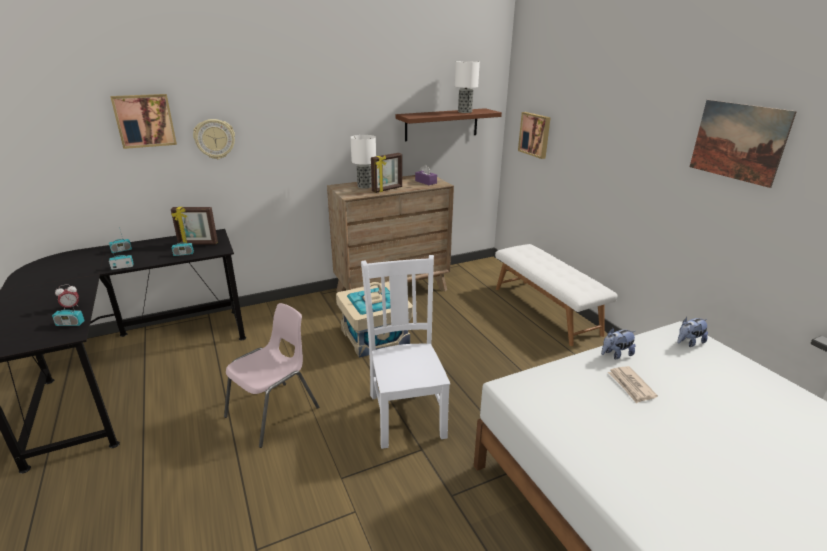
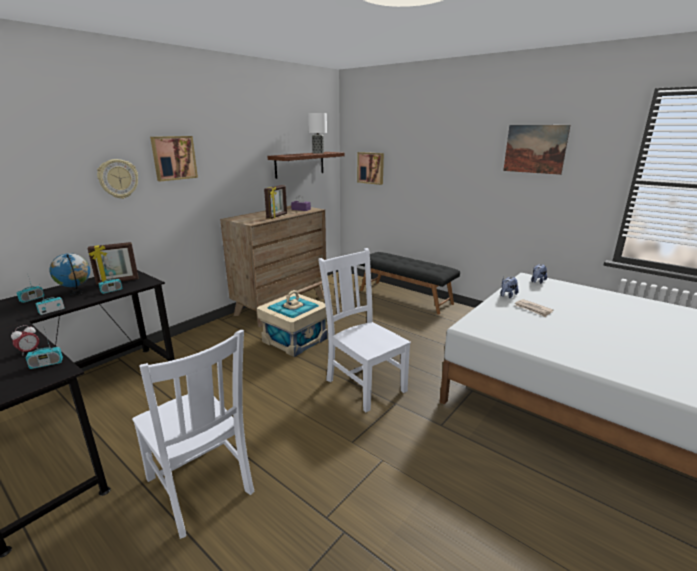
camera: 25 degrees left, 5 degrees down
(145, 120) = (46, 160): picture -> picture (173, 158)
(156, 251) = (76, 293): none -> globe
(180, 472) = (201, 488): none -> white chair
(274, 412) = (254, 414): pink chair -> none
(364, 186) = (254, 216): table lamp -> none
(546, 310) = (405, 296): white bench -> black bench

